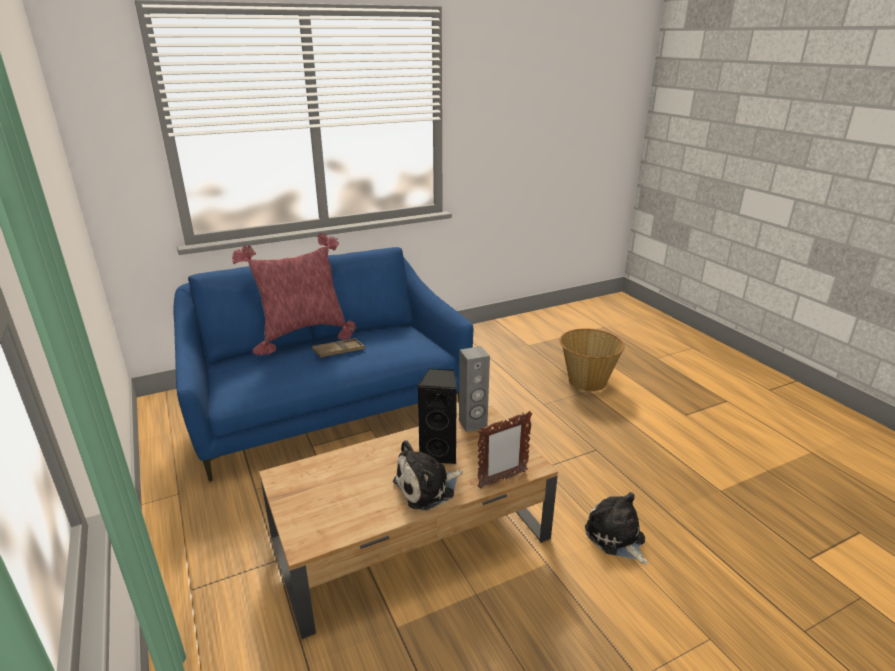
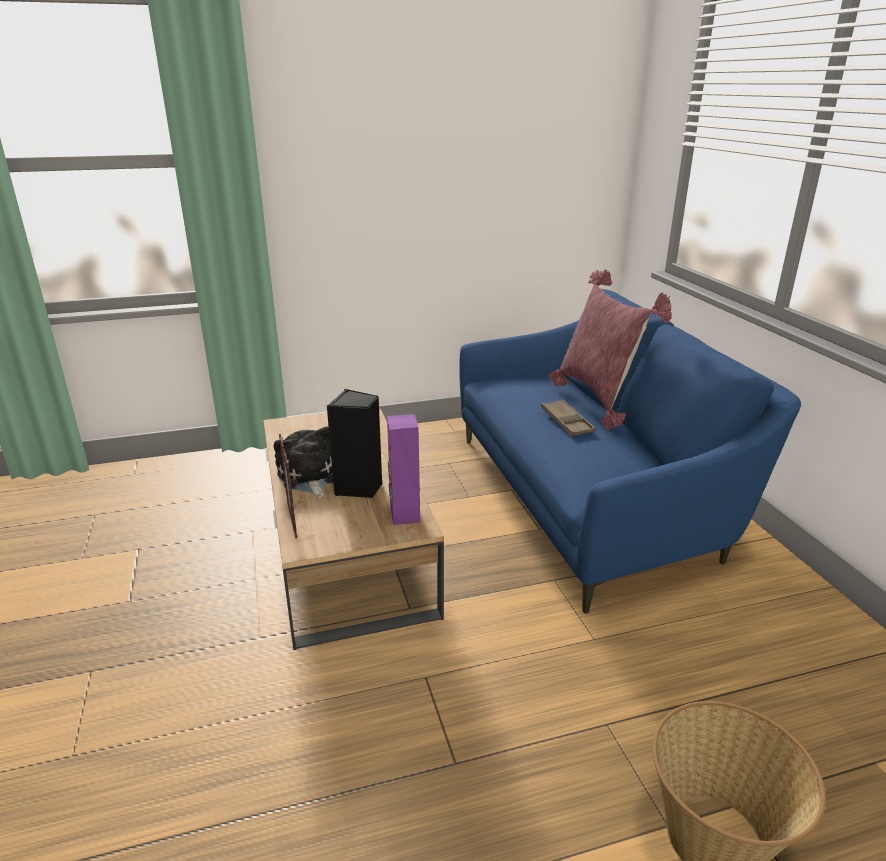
camera: 100 degrees right, 0 degrees up
(473, 424) = (404, 515): grey speaker -> purple speaker
(616, 538) = (260, 718): plush toy -> none

